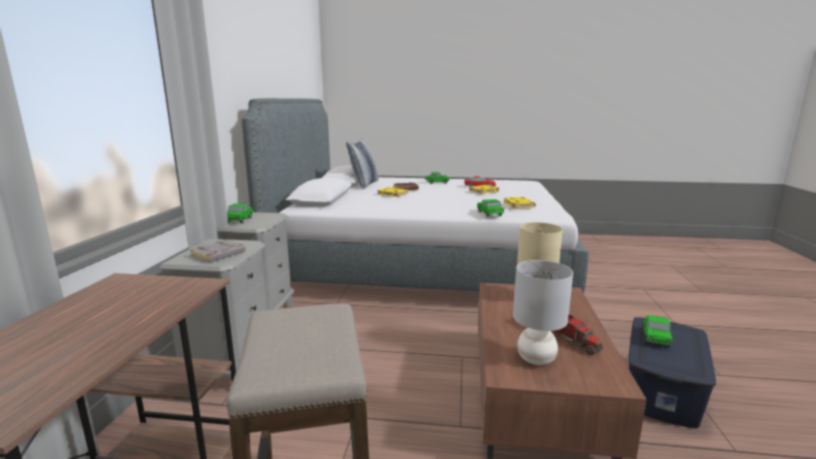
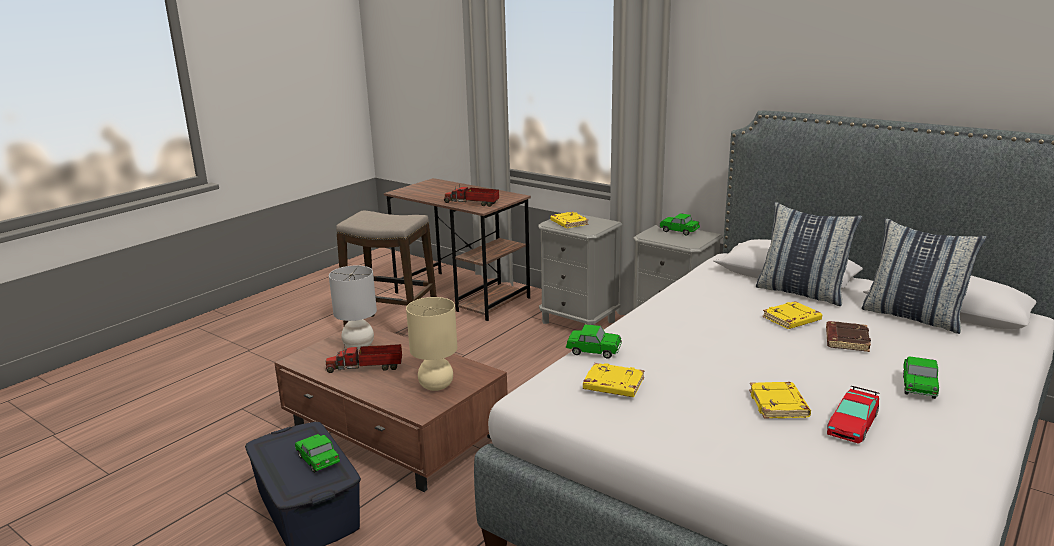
camera: 120 degrees right, 5 degrees up
(165, 298) = (472, 203): none -> toy truck
(219, 255) = (568, 223): grey book -> yellow book
(350, 195) = (801, 292): none -> pillow

